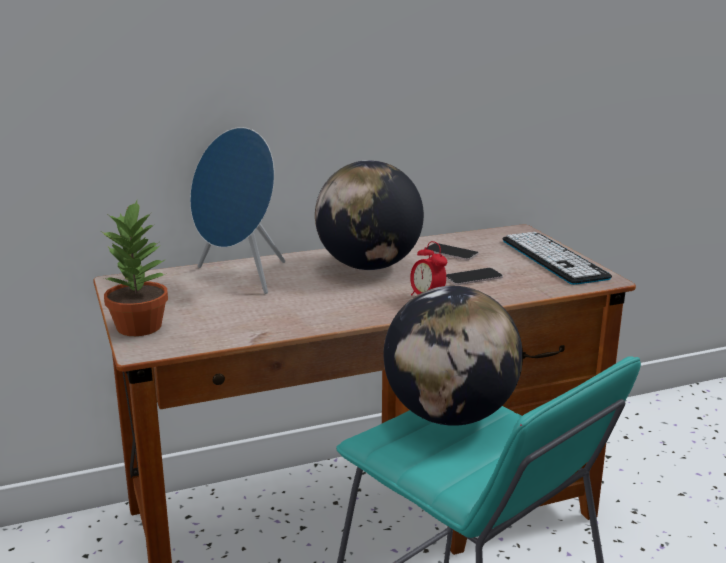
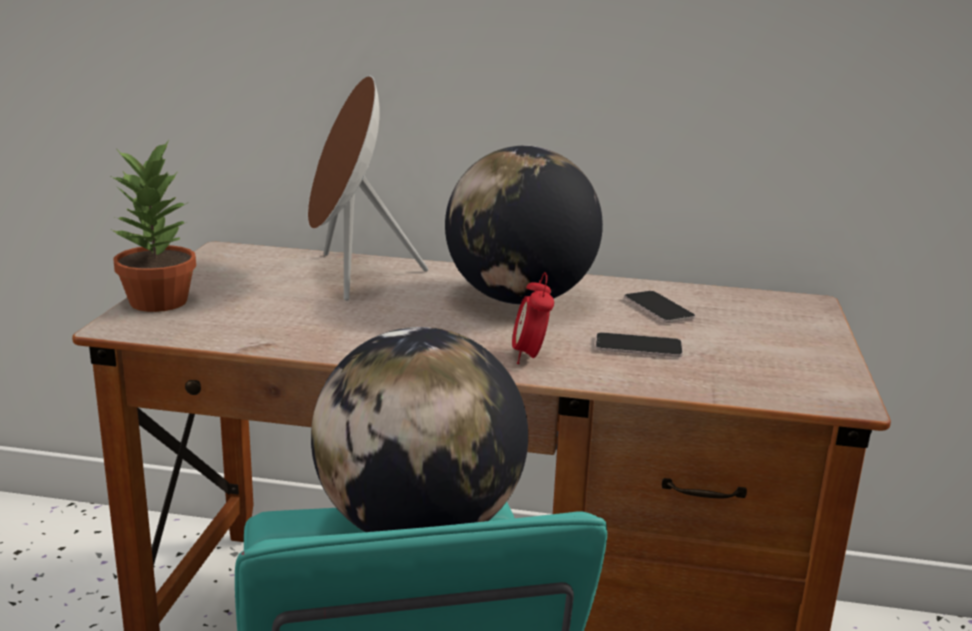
camera: 30 degrees right, 0 degrees up
(241, 277) = (351, 276): blue speaker -> brown speaker
(553, 259) = (802, 351): keyboard -> none

